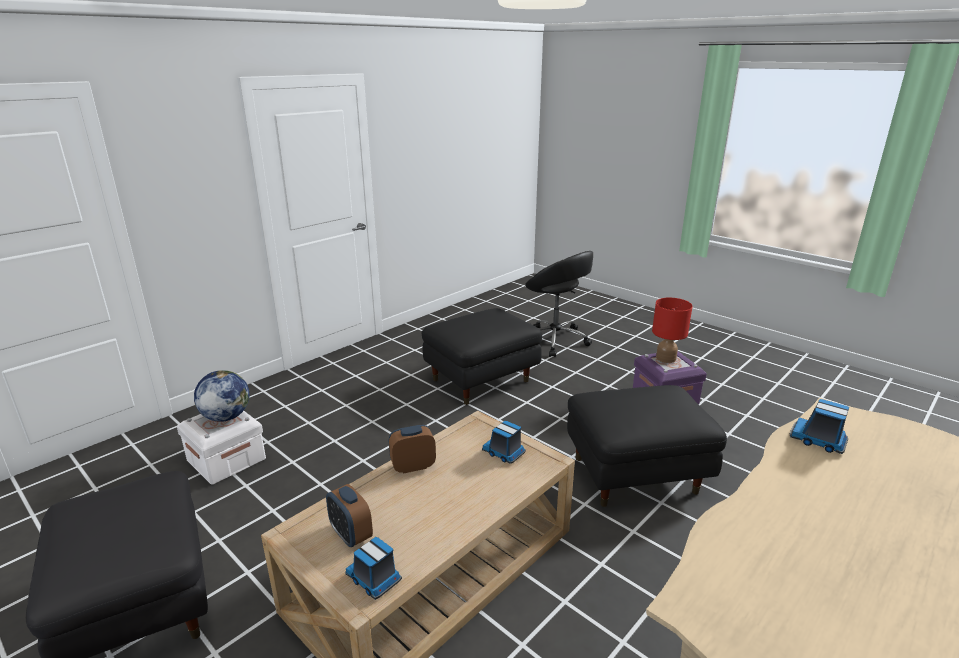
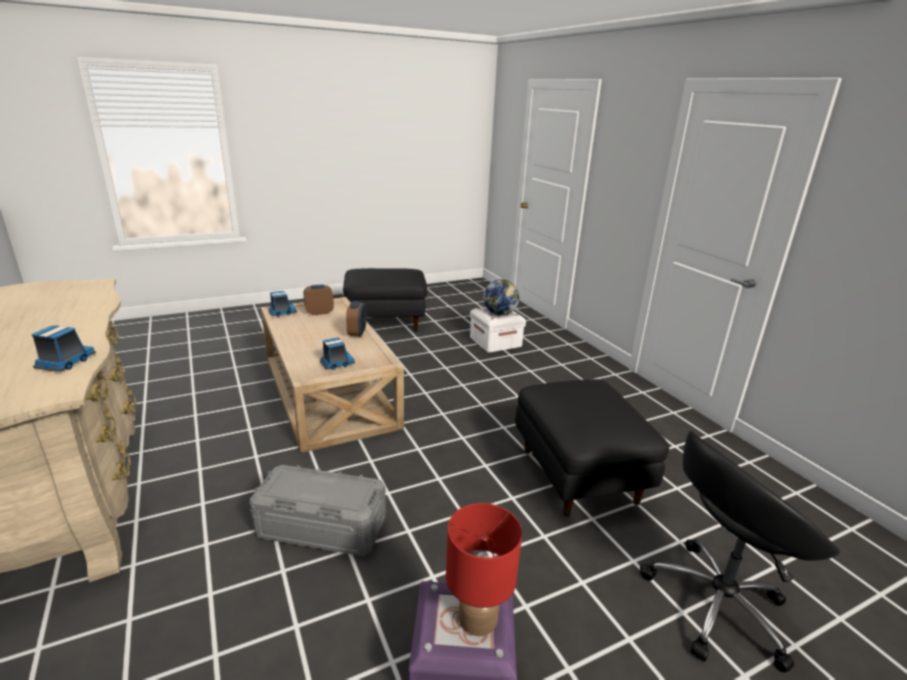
camera: 110 degrees right, 0 degrees up
(636, 475) = (322, 527): black ottoman -> grey storage box
(819, 440) = (65, 363): toy truck -> toy truck turned 45 degrees counterclockwise

